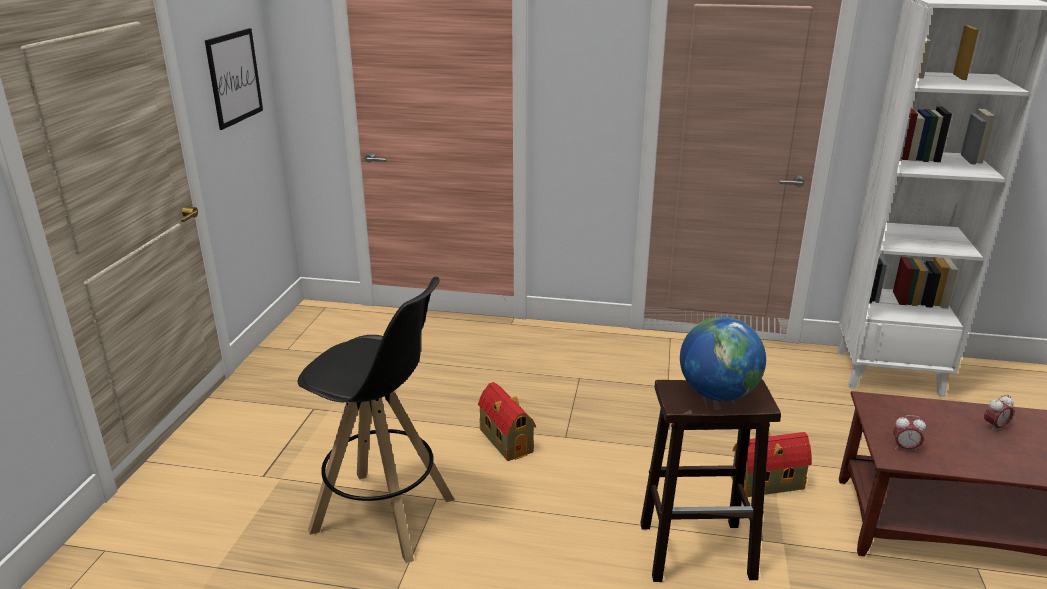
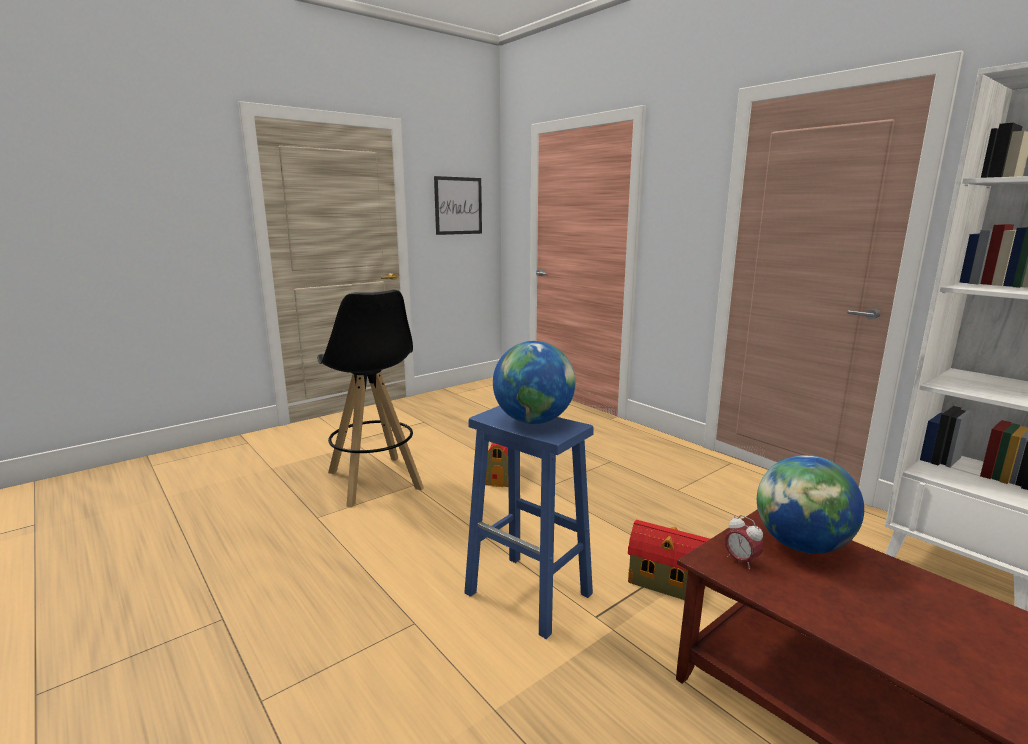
camera: 40 degrees right, 10 degrees down
(698, 550) = (530, 594): brown stool -> blue stool
(912, 417) = (801, 545): none -> globe
(994, 427) = (912, 596): alarm clock -> none

